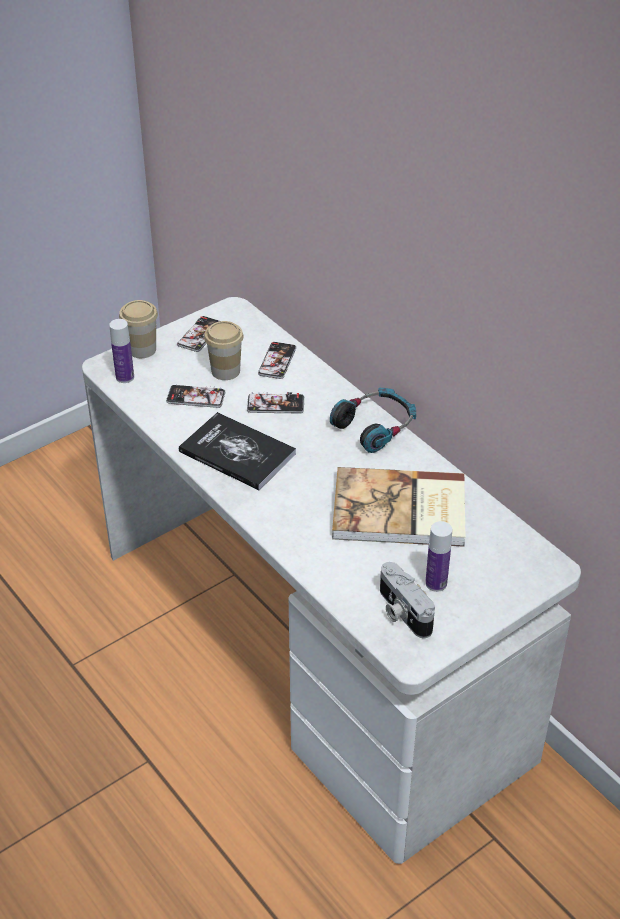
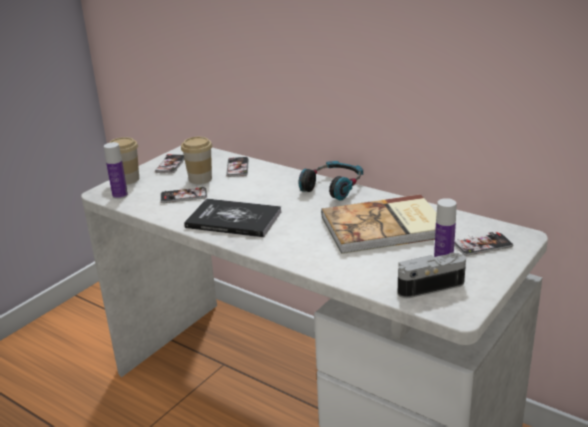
camera: 15 degrees left, 15 degrees down
(275, 404) = (249, 189): phone -> phone (483, 245)
(402, 612) = (429, 285): camera -> camera turned 120 degrees clockwise

